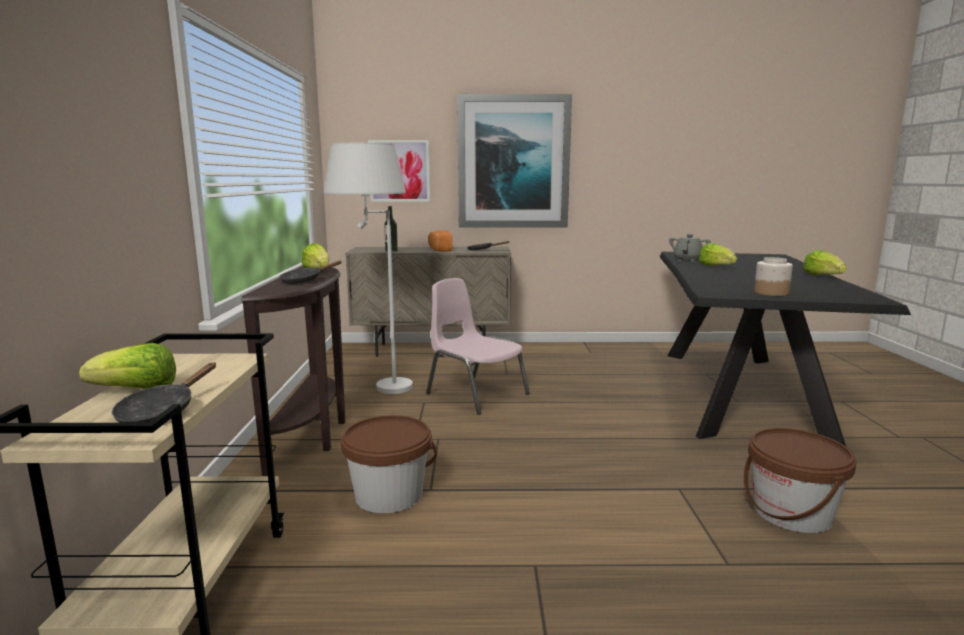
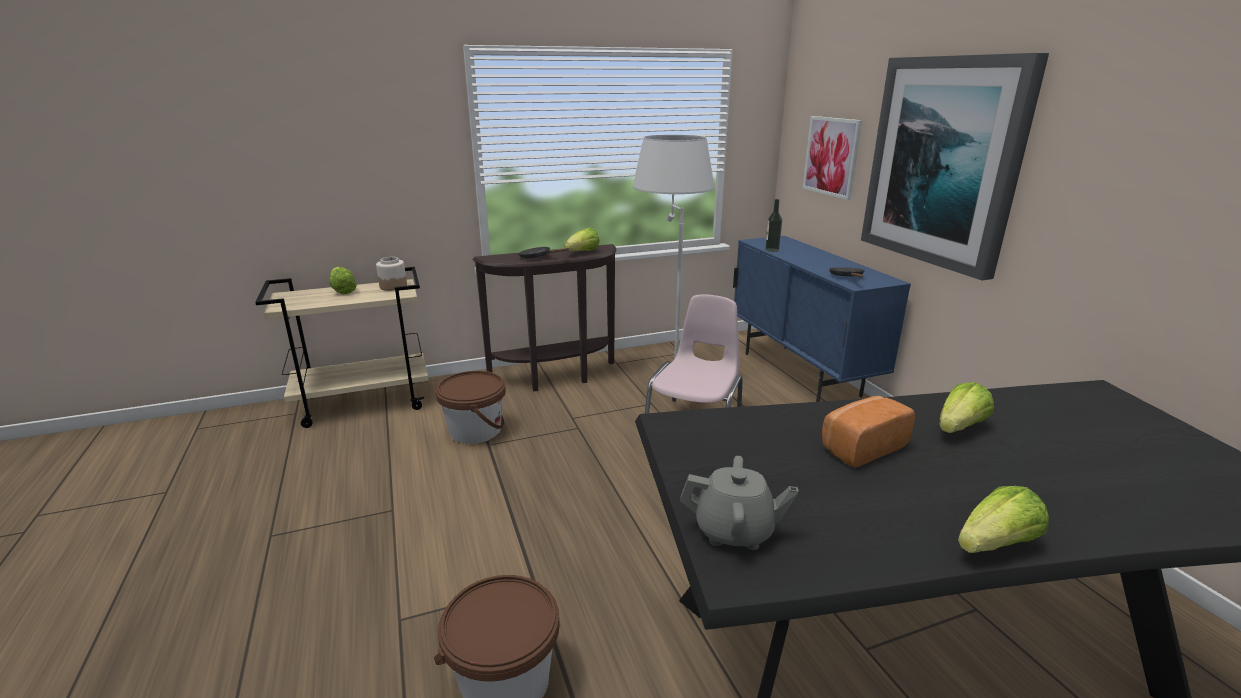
camera: 70 degrees right, 10 degrees up
(161, 412) = (310, 302): black frying pan -> none
(432, 350) = (800, 374): beige cabinet -> blue cabinet
(439, 250) = (814, 262): bread -> bread (860, 447)
(687, 260) = (1007, 403): grey teapot -> grey teapot (734, 531)
(770, 293) = (717, 467): jar -> jar (393, 286)

